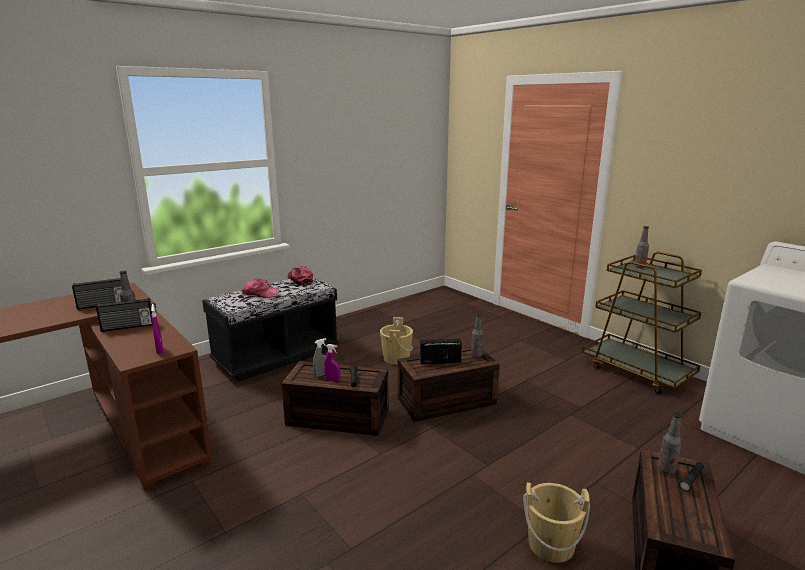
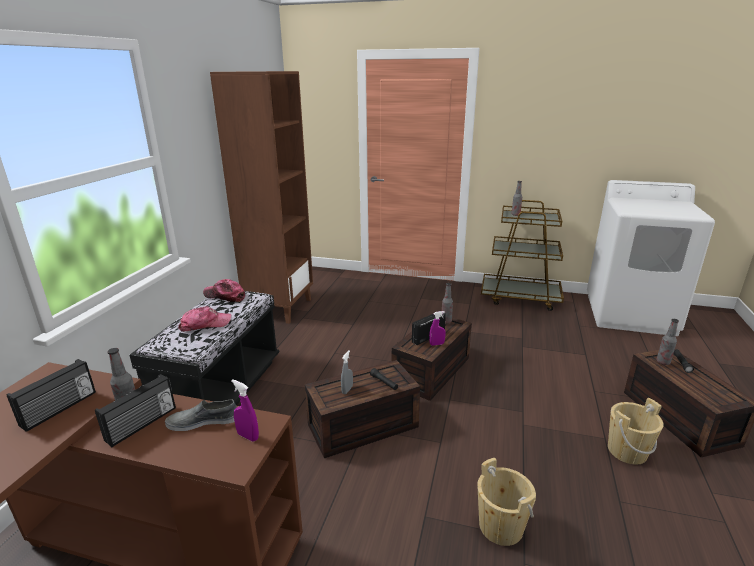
camera: 35 degrees left, 5 degrees up
(153, 335) = (203, 421): none -> grey shoe
(332, 380) = (366, 391): purple spray bottle -> purple spray bottle (436, 344)
(385, 314) = (280, 308): none -> brown bookcase
(396, 358) = (344, 348): beige bucket -> beige bucket (501, 526)

